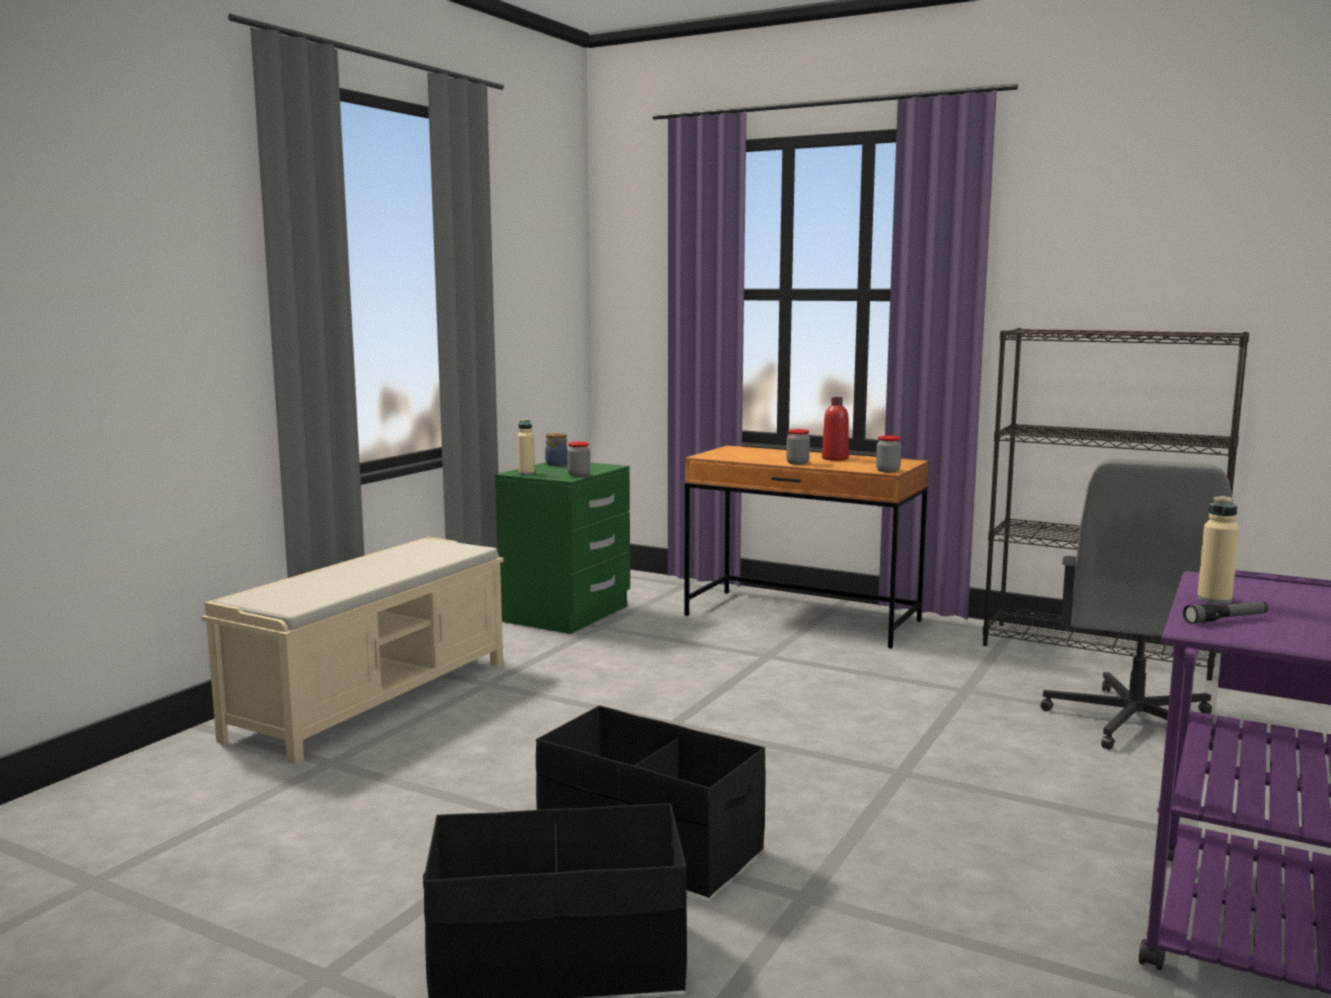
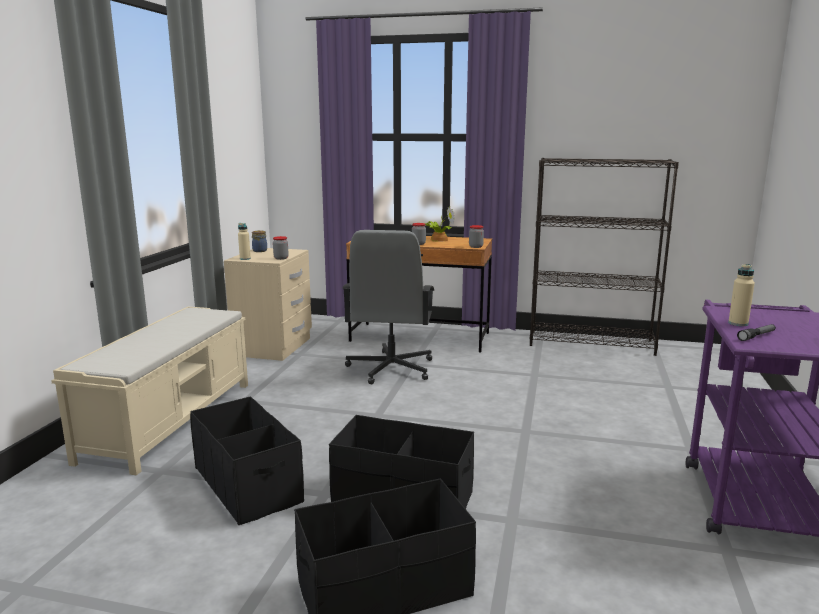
camera: 15 degrees left, 5 degrees up
(436, 795) = (248, 484): none -> black storage box
(567, 614) = (274, 347): green nightstand -> beige nightstand
(835, 458) = (438, 239): red bottle -> potted plant
(1132, 722) = (630, 385): grey office chair -> grey office chair (390, 368)

